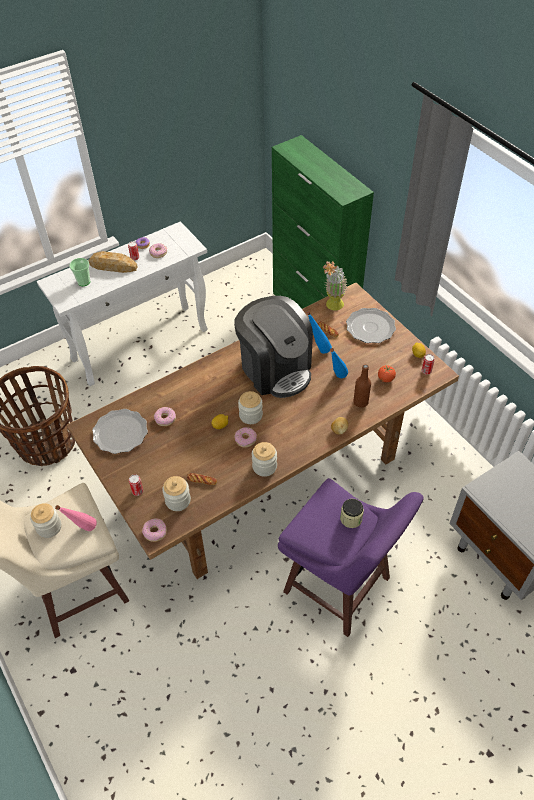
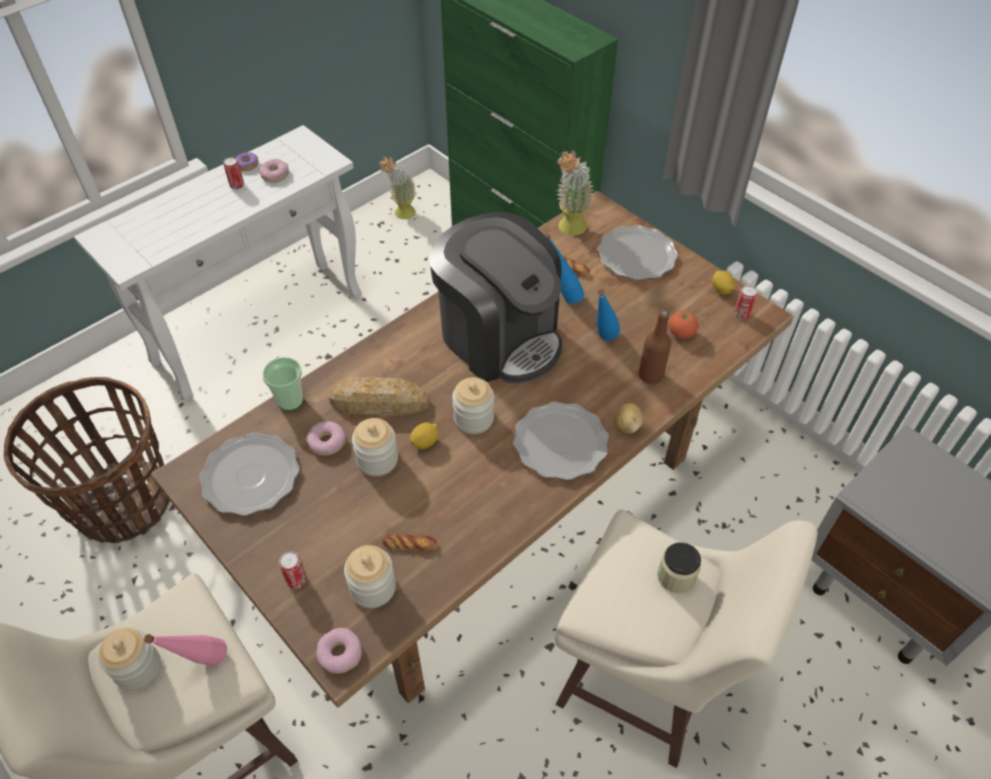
camera: 10 degrees left, 0 degrees up
(84, 282) = (155, 230): cup -> cup (290, 401)
(113, 266) = (202, 201): bread -> bread (379, 402)
(242, 279) = (401, 216): none -> potted plant
(245, 439) = (473, 461): donut -> none
(264, 466) = (515, 505): jar -> jar (377, 459)
(298, 435) = (561, 443): none -> plate
(339, 587) = (644, 683): purple stool -> beige stool

